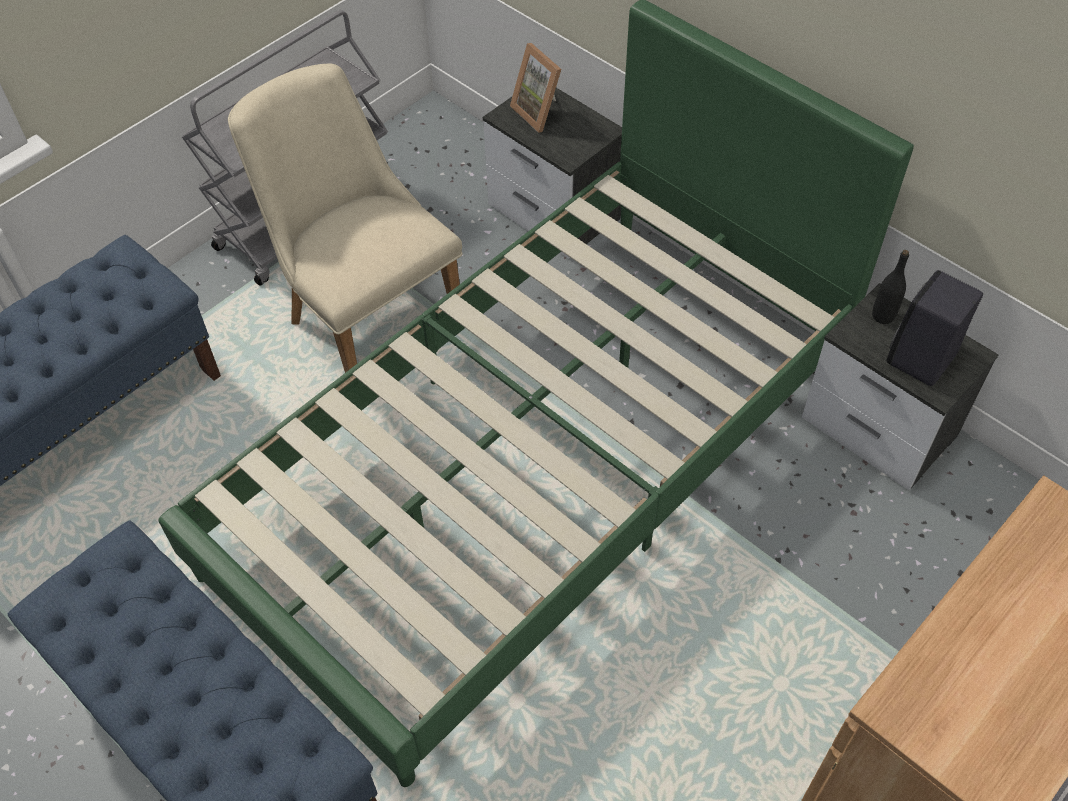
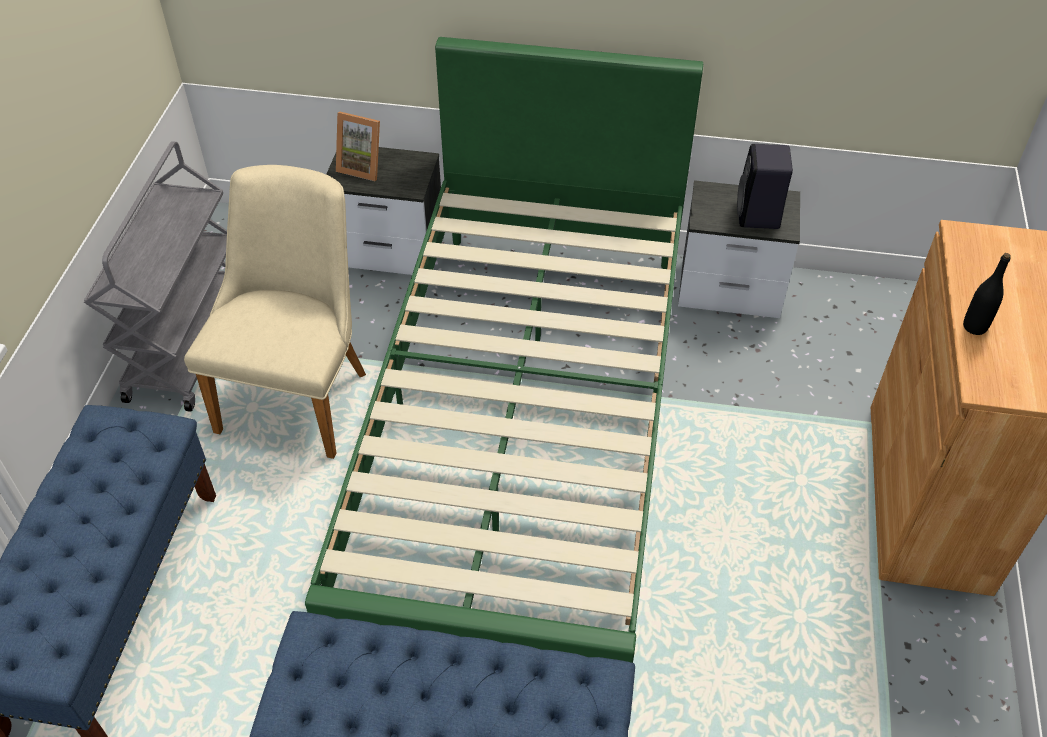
camera: 35 degrees left, 5 degrees down
(365, 316) = (301, 392): beige chair -> beige chair turned 90 degrees clockwise
(883, 316) = (714, 199): black bottle -> black bottle (974, 327)

